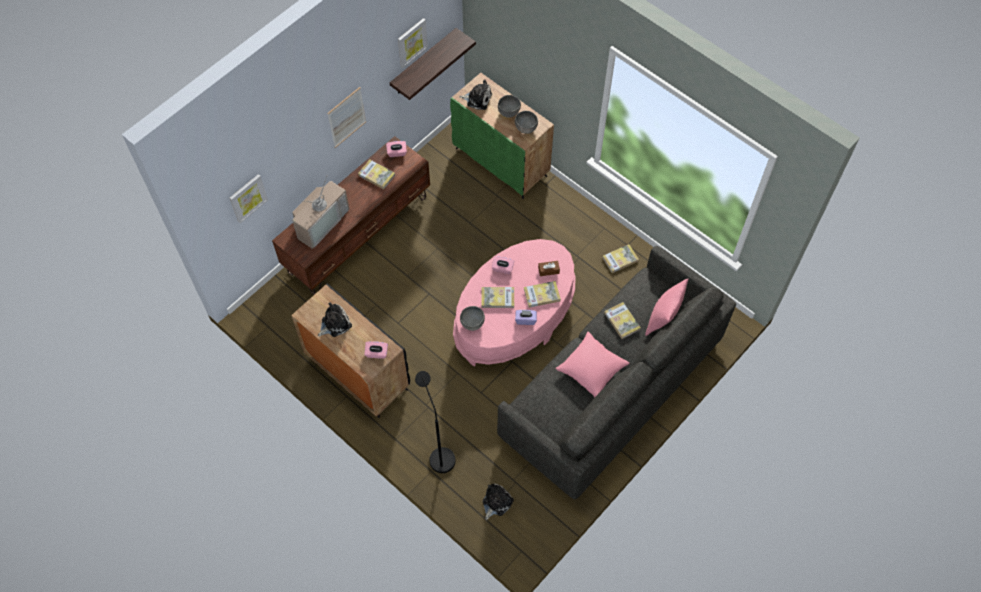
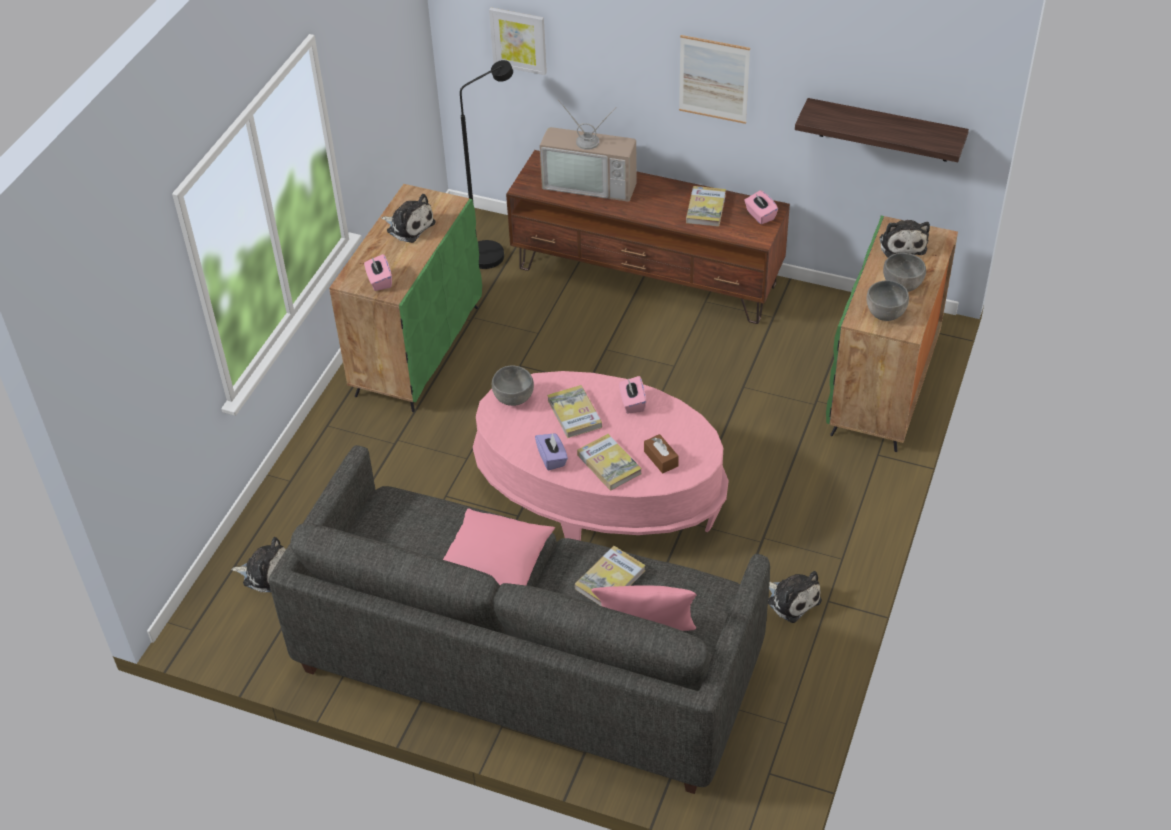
camera: 70 degrees right, 15 degrees down
(356, 372) = (417, 350): black cabinet -> green cabinet
(412, 42) = (869, 67): picture -> none
(439, 454) = (320, 480): black floor lamp -> black floor lamp (493, 251)
(620, 259) = (791, 599): book -> plush toy

